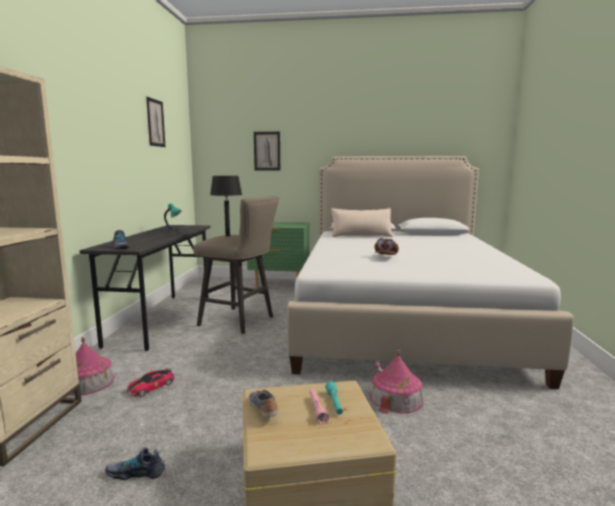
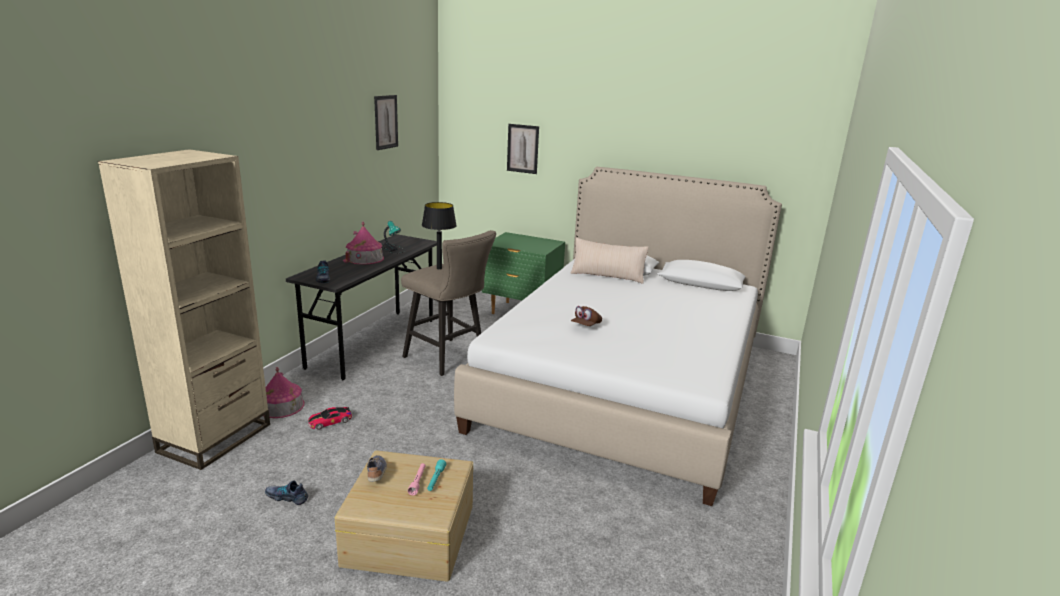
camera: 15 degrees right, 10 degrees up
(396, 398) = (537, 480): toy house -> toy house (364, 258)

